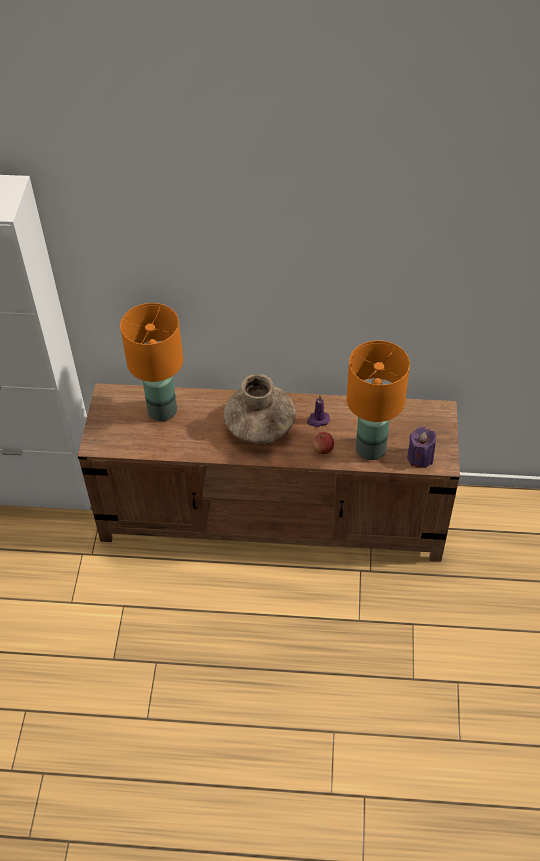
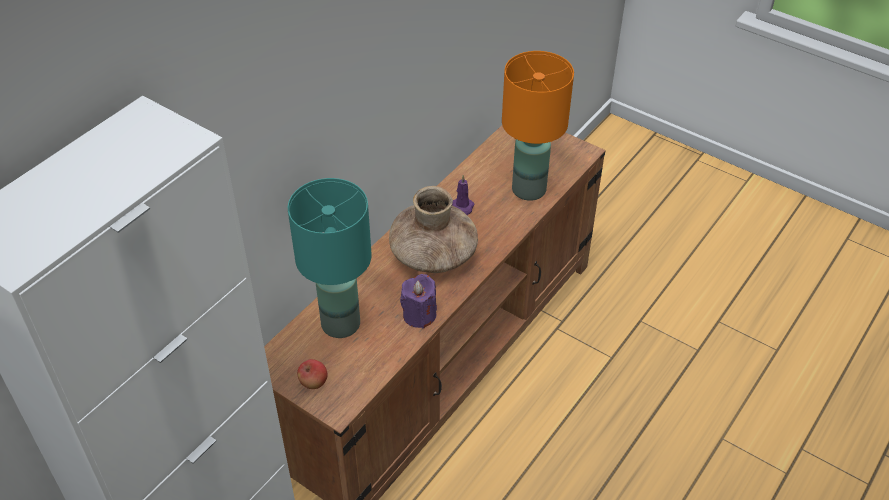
camera: 60 degrees left, 5 degrees down
(162, 410) = (339, 324): orange table lamp -> turquoise table lamp
(323, 449) = (503, 222): apple -> apple (313, 382)
(420, 457) = (565, 163): purple candle -> purple candle (419, 315)

